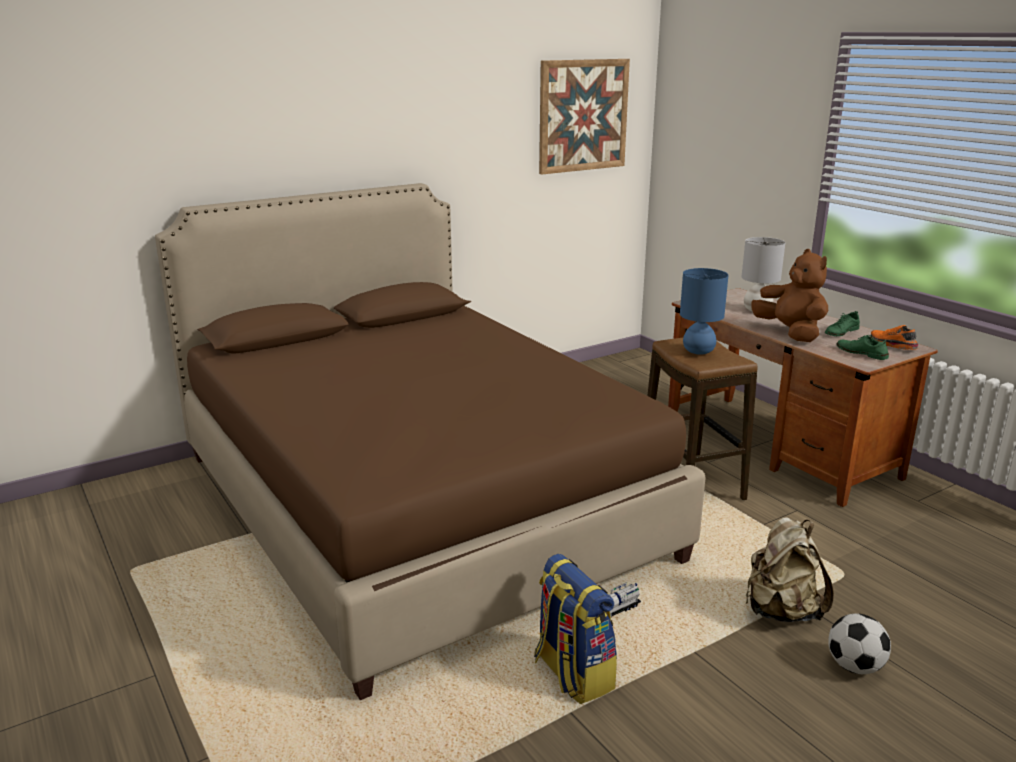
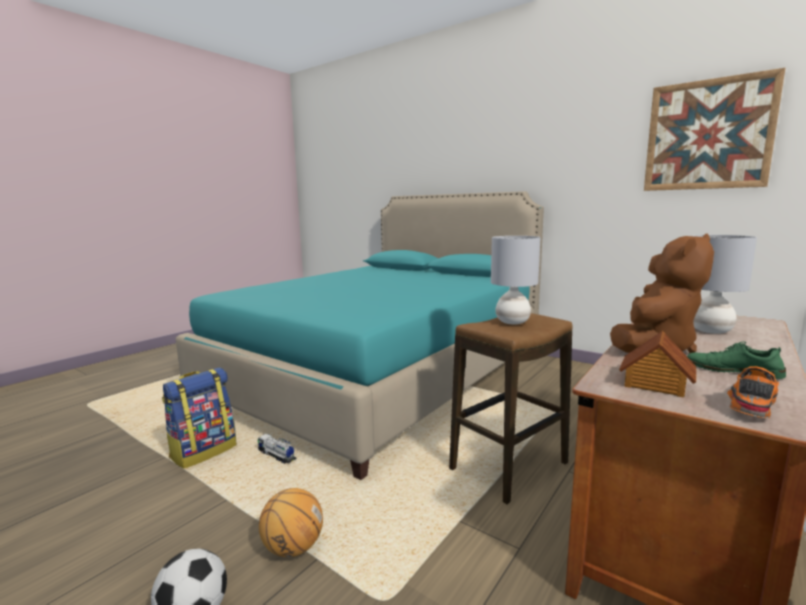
camera: 70 degrees right, 10 degrees down
(415, 505) = (380, 374): brown bed -> turquoise bed
(699, 351) = (513, 322): blue table lamp -> grey table lamp
(781, 611) = (293, 548): beige backpack -> basketball
(861, 353) = (655, 384): green shoe -> toy house

